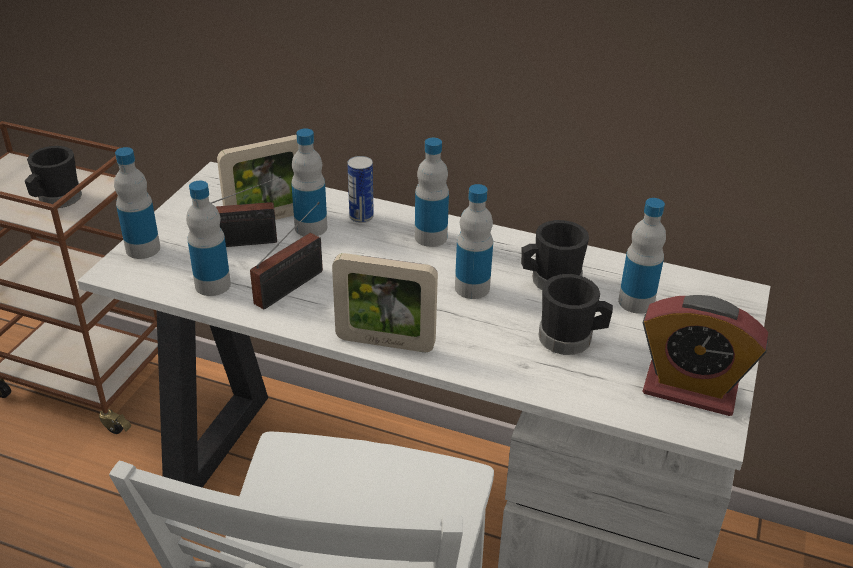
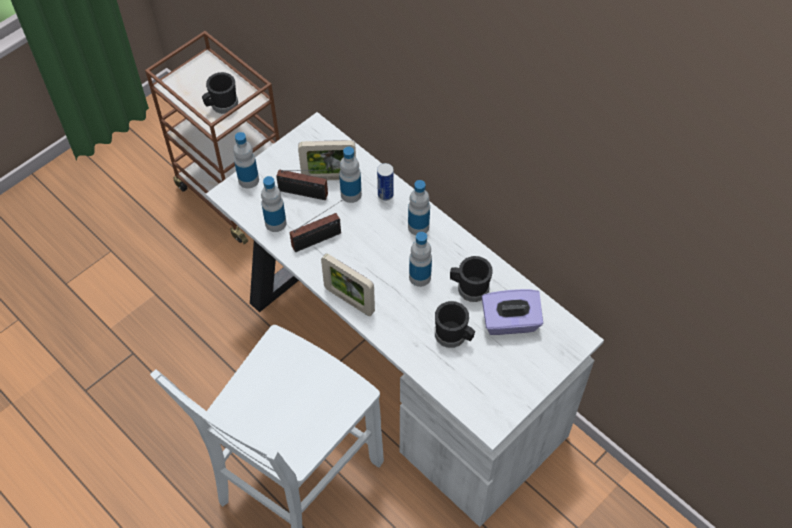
camera: 25 degrees right, 20 degrees up
(636, 302) = (510, 322): bottle -> purple tissue box
(689, 390) = (496, 395): alarm clock -> none

